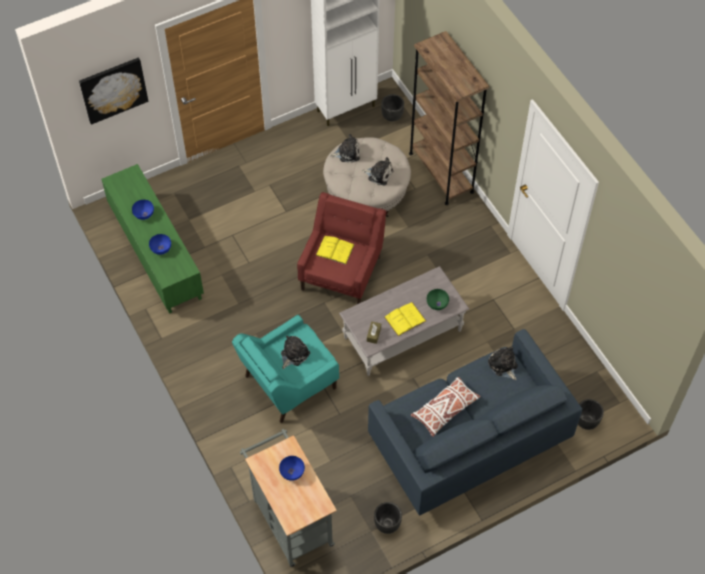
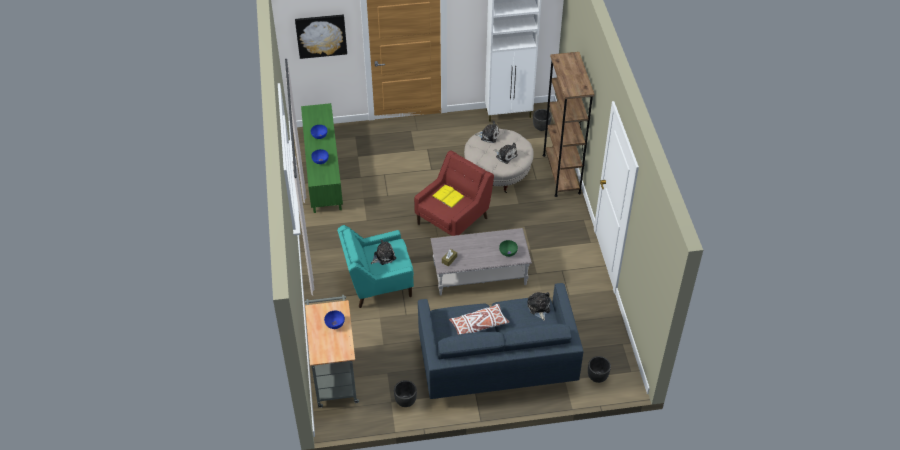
camera: 20 degrees right, 10 degrees down
(405, 319) = (478, 256): yellow book -> none

